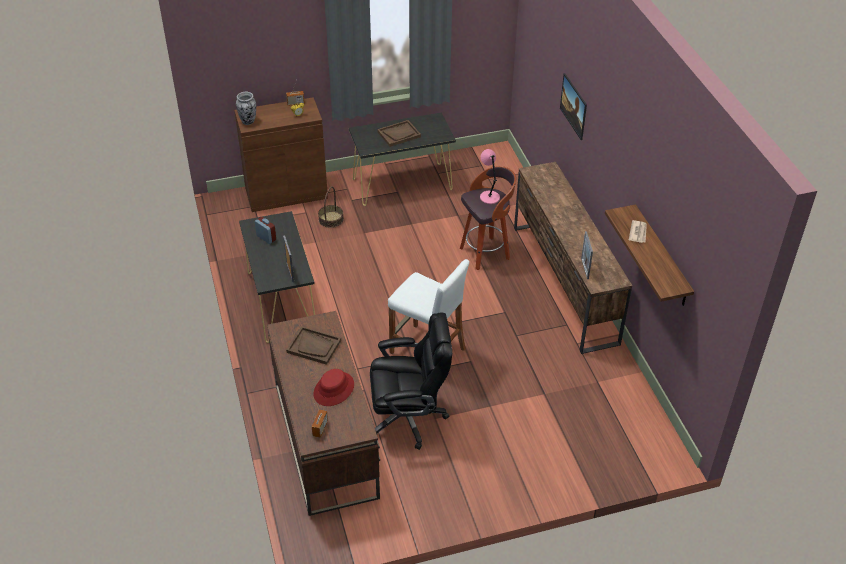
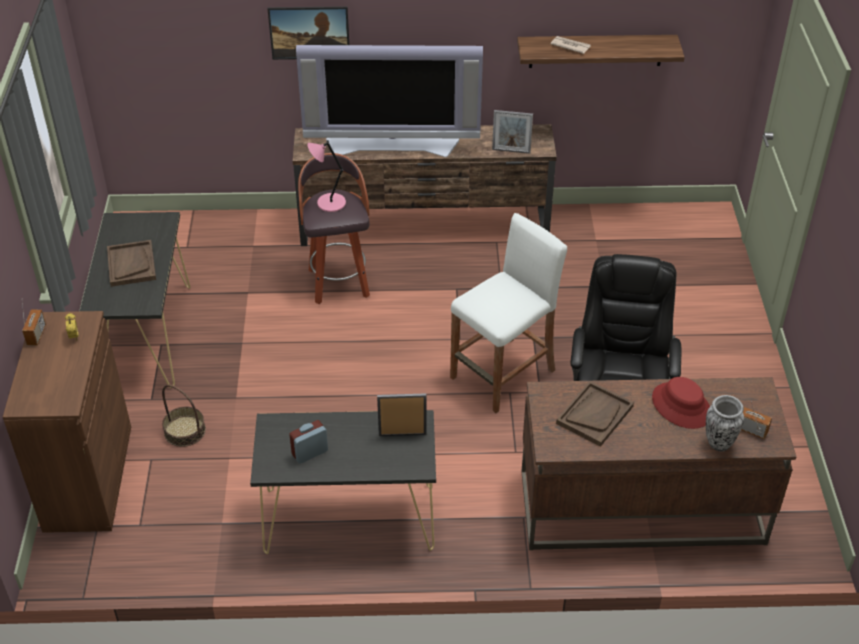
camera: 75 degrees left, 0 degrees up
(248, 121) = (52, 401): vase -> vase (719, 443)
(561, 208) = (392, 144): none -> television

